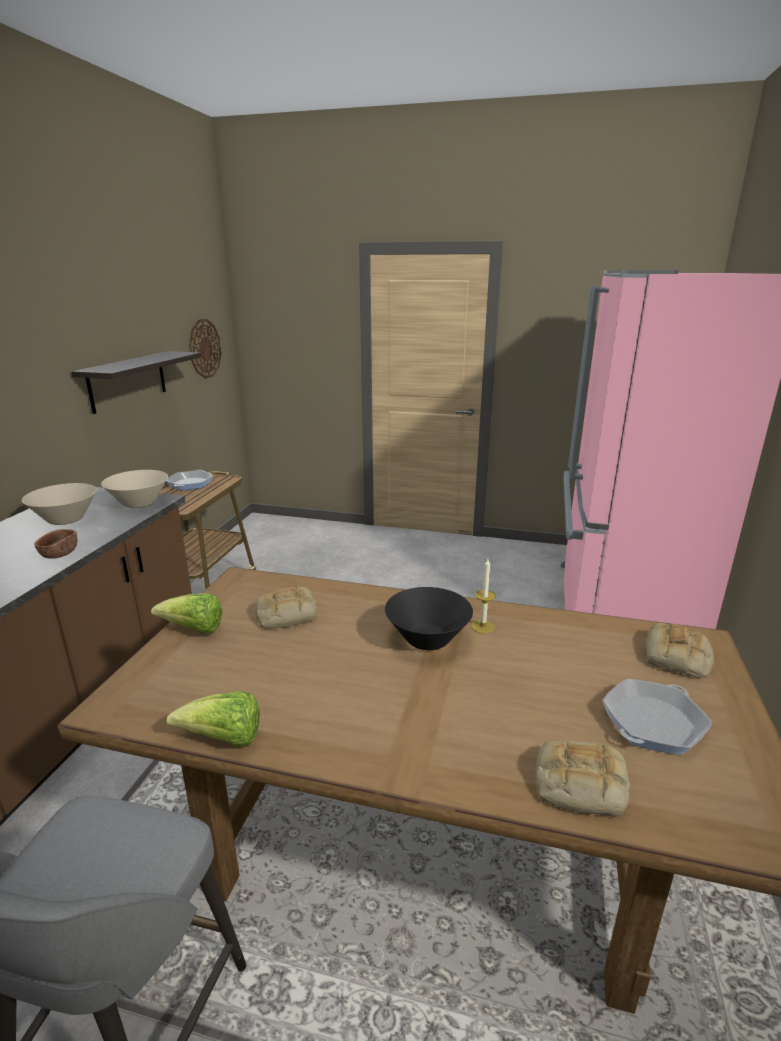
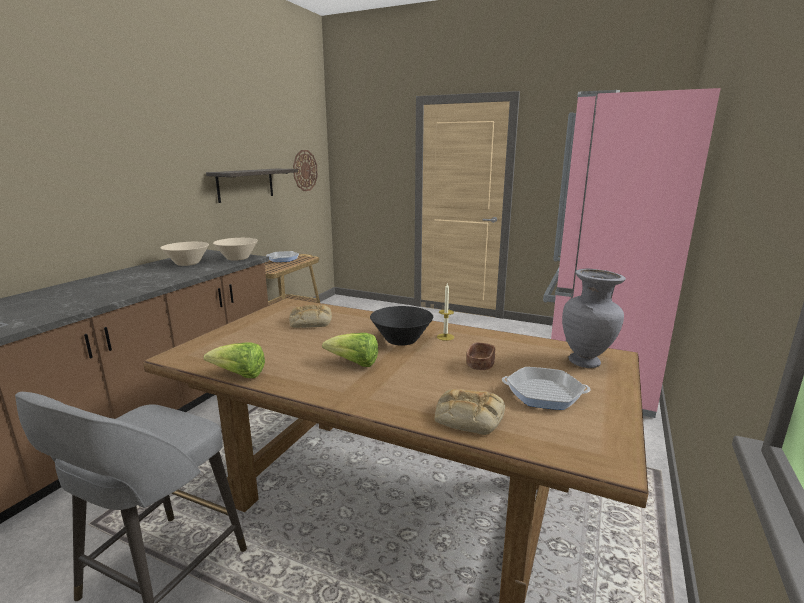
camera: 10 degrees right, 5 degrees down
(59, 553) = (175, 278): brown bowl -> brown bowl (480, 365)
(194, 630) = (247, 325): lettuce -> lettuce (354, 364)
(653, 723) = (544, 393): frying pan -> frying pan turned 135 degrees counterclockwise
(677, 657) = (586, 362): bread -> grey vase

